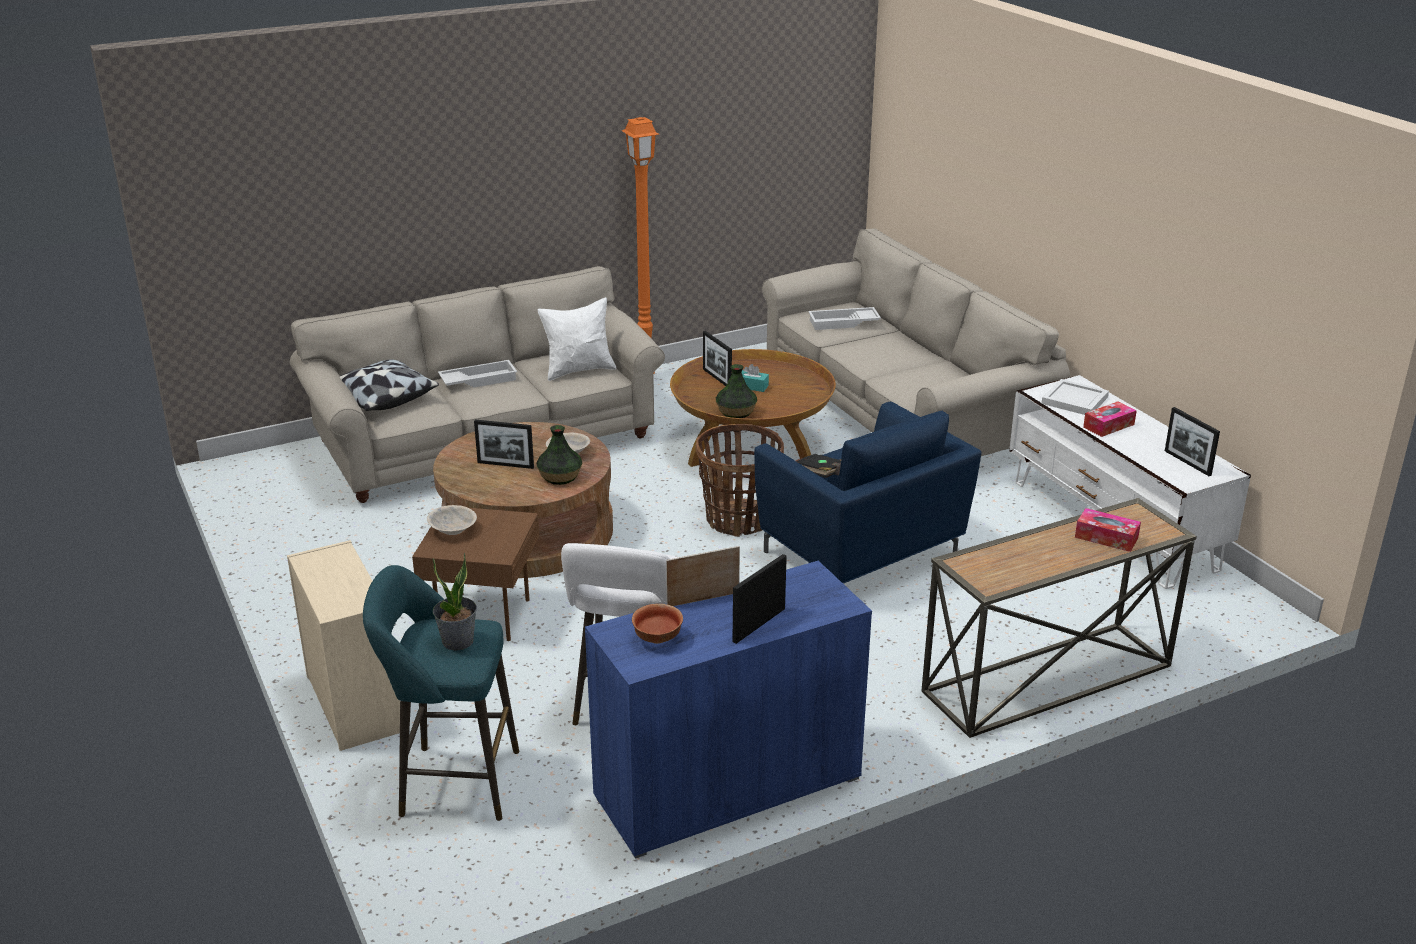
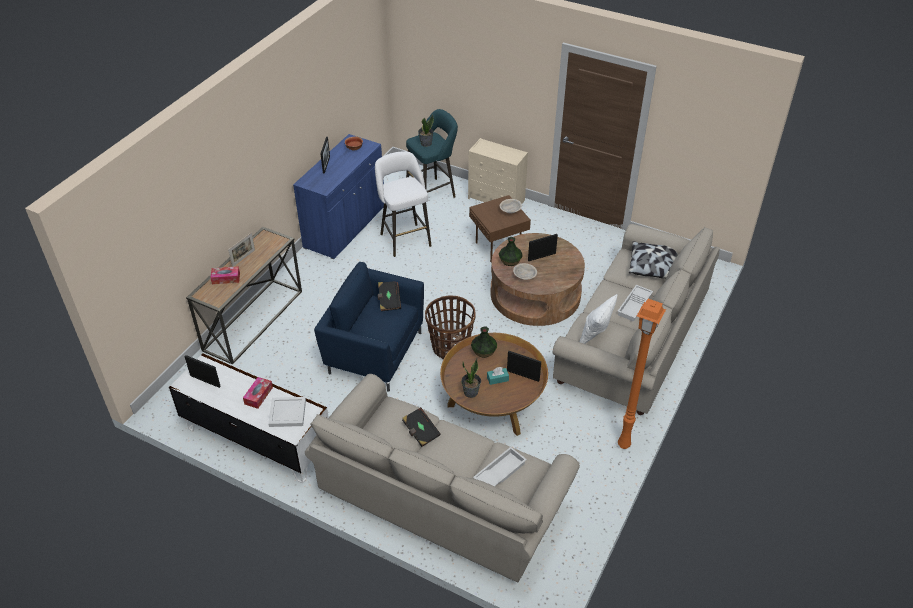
camera: 145 degrees right, 15 degrees up
(703, 599) = (352, 166): picture frame -> picture frame (243, 258)
(800, 387) = (471, 392): none -> potted plant
(901, 373) = (420, 432): none -> black book

